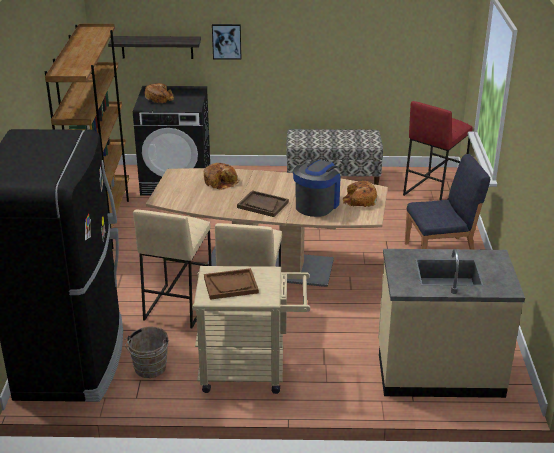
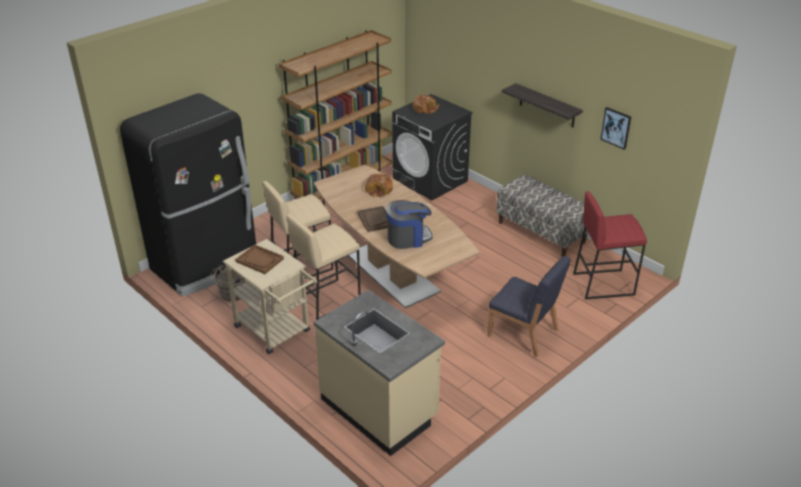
camera: 45 degrees right, 5 degrees up
(157, 47) = (445, 66): shelf -> shelf (547, 106)
(226, 41) = (491, 80): picture -> picture (616, 127)
(359, 200) = (440, 251): bread -> none

